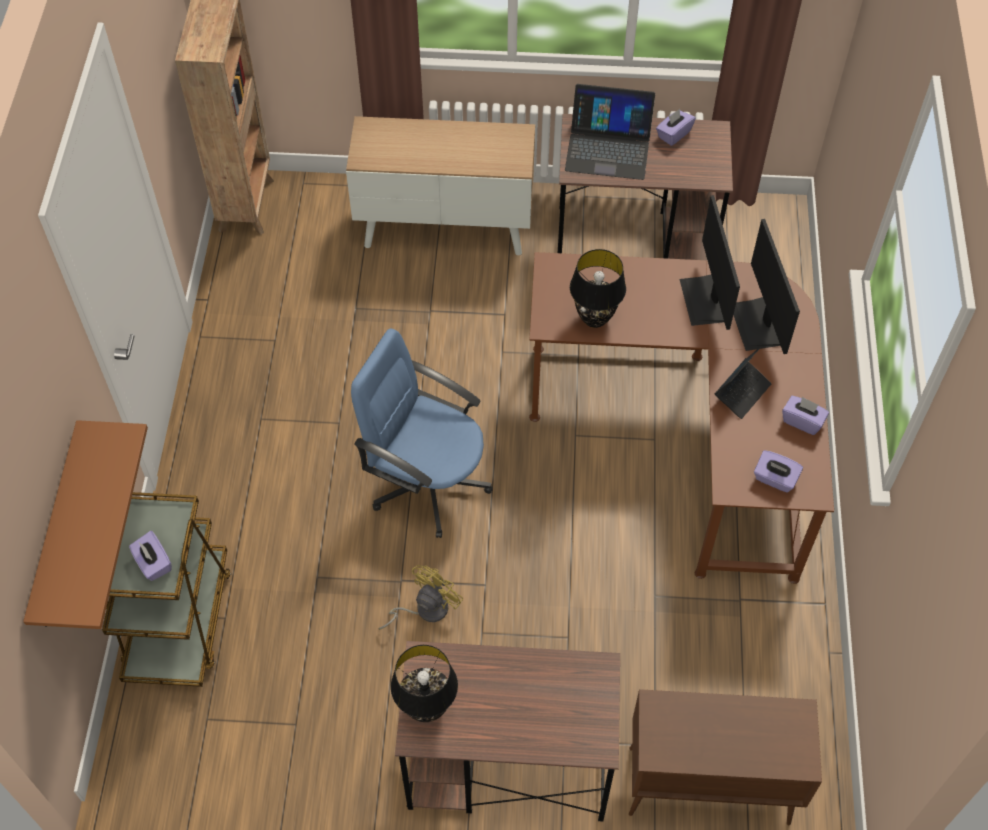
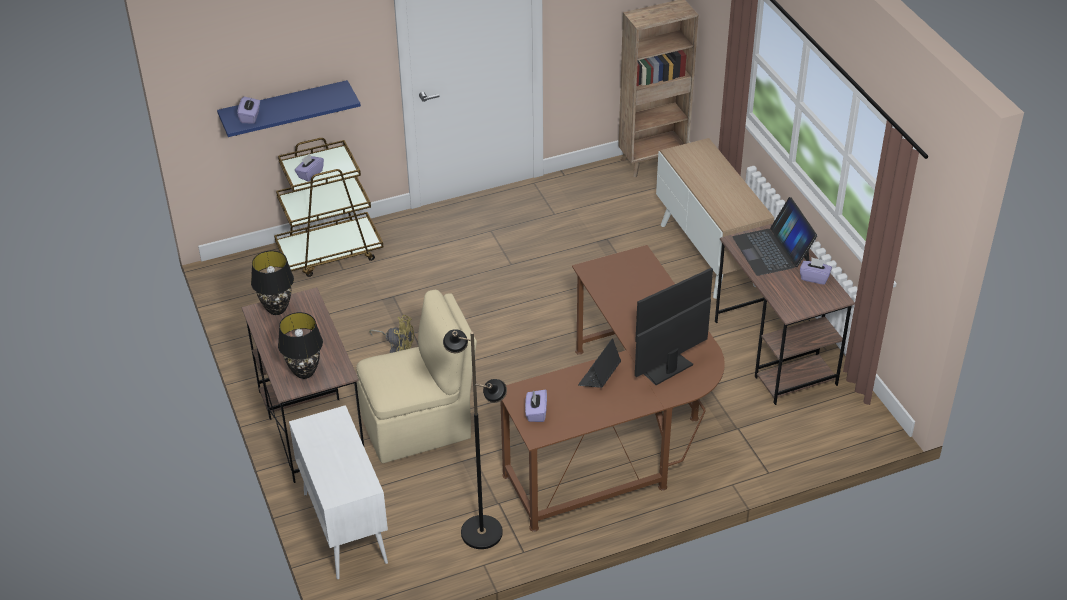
camera: 65 degrees right, 15 degrees down
(58, 530) = (285, 109): brown shelf -> blue shelf
(428, 482) = (492, 319): blue office chair -> none
(573, 636) = (419, 426): none -> beige chair
(594, 318) = (611, 288): black table lamp -> black table lamp (305, 372)
(706, 786) = (344, 527): brown cabinet -> white cabinet
(742, 392) = (599, 376): laptop -> laptop turned 105 degrees clockwise
(777, 635) = (481, 532): none -> black floor lamp
(802, 421) = (595, 414): purple tissue box -> purple tissue box (250, 117)

